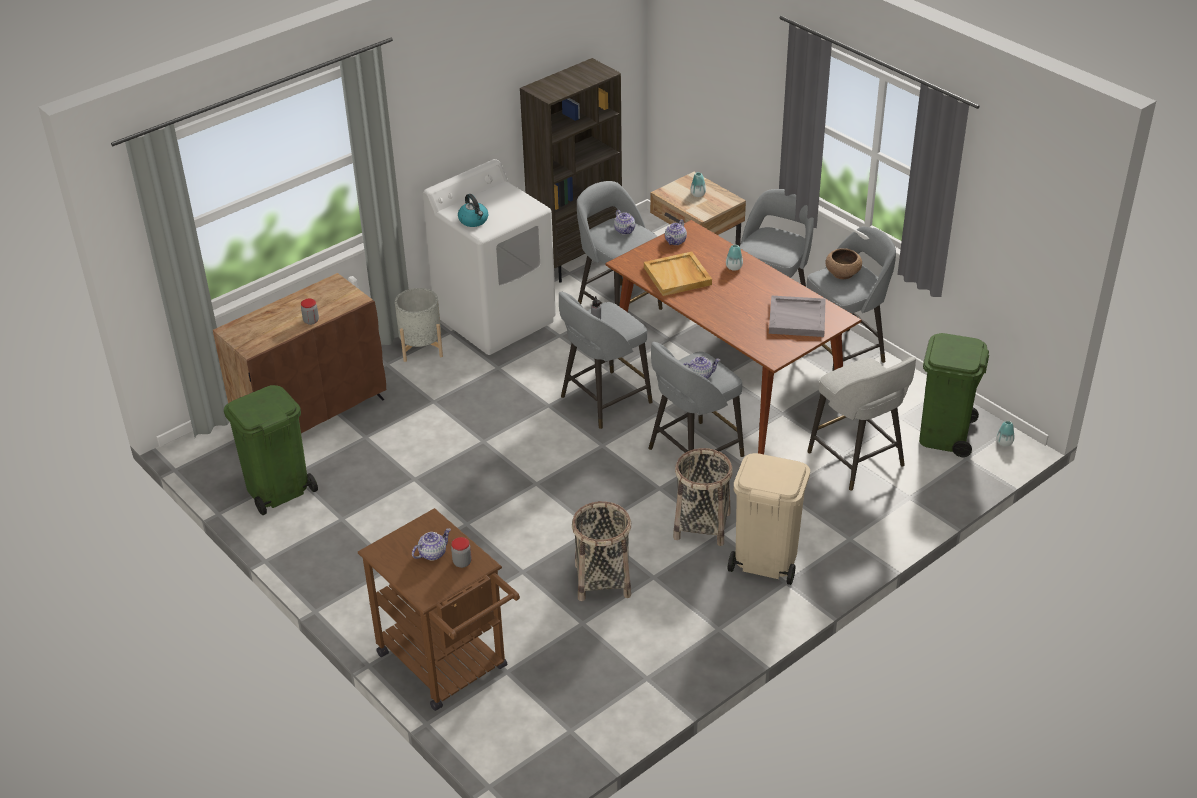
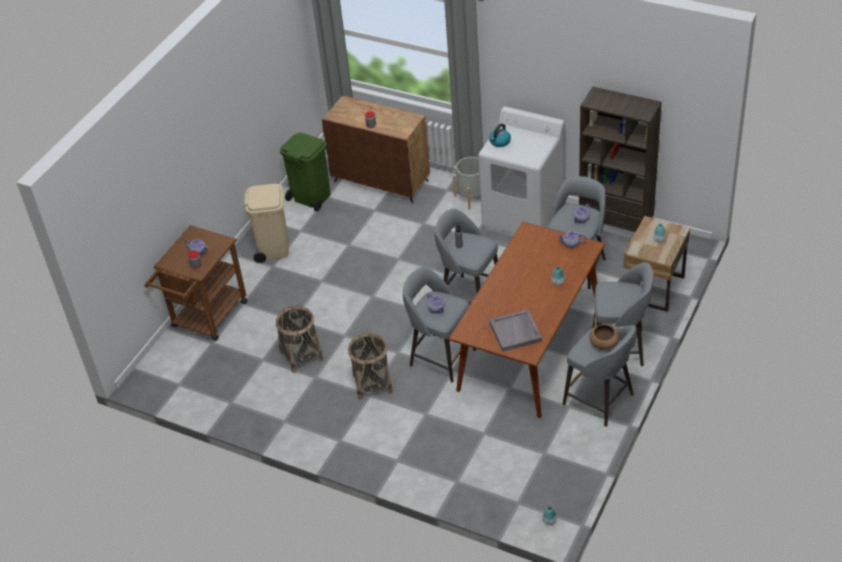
camera: 70 degrees right, 5 degrees up
(678, 276) = (528, 259): beige tray -> none
(765, 560) = (355, 424): beige trash can -> beige trash can (273, 248)
(857, 461) = (480, 442): grey stool -> none
(944, 435) = (537, 483): green trash can -> none

